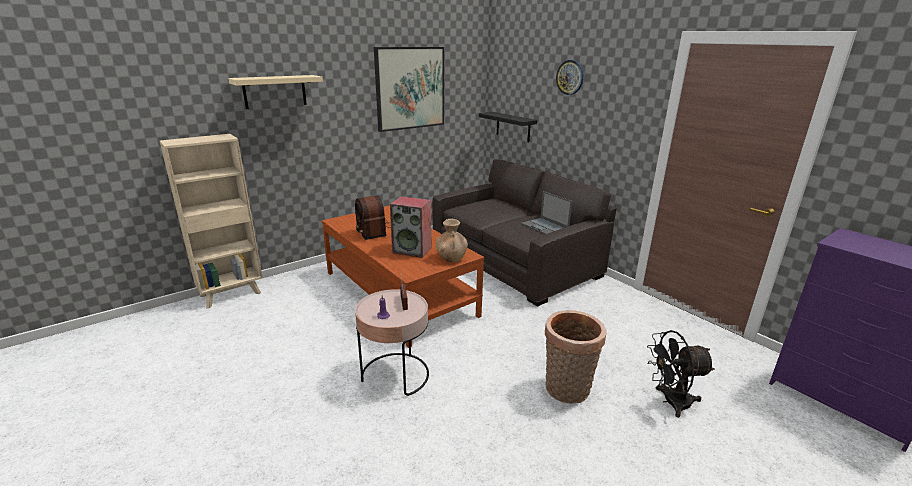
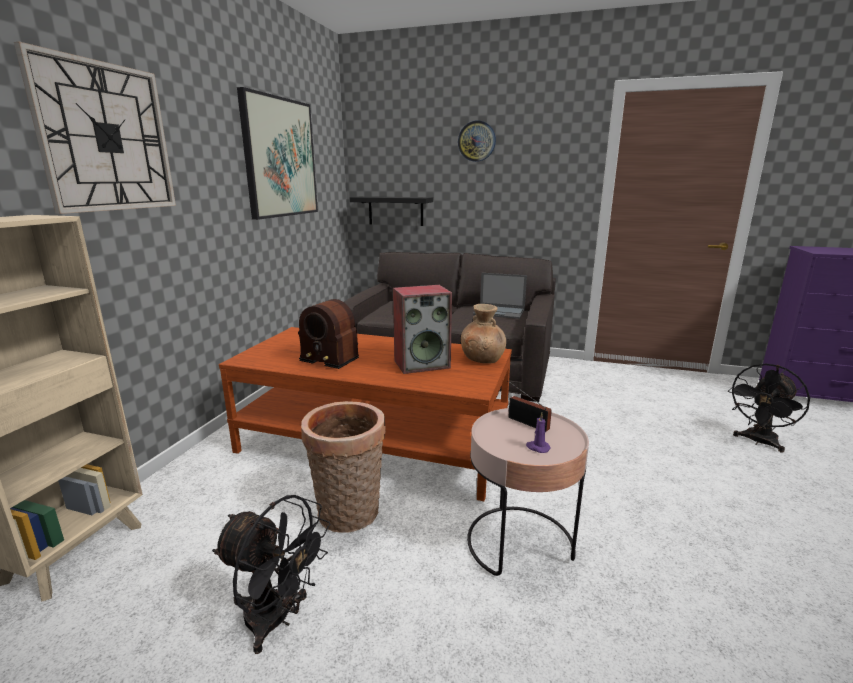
camera: 35 degrees left, 5 degrees down
(262, 352) = (277, 620): none -> black fan
(275, 91) = (106, 138): beige shelf -> wall clock
(566, 391) = (688, 470): basket -> basket (349, 515)

